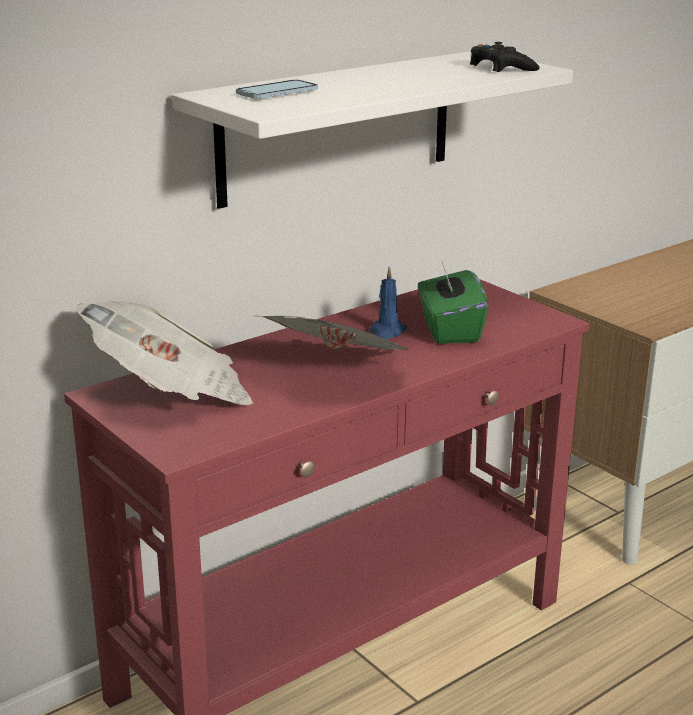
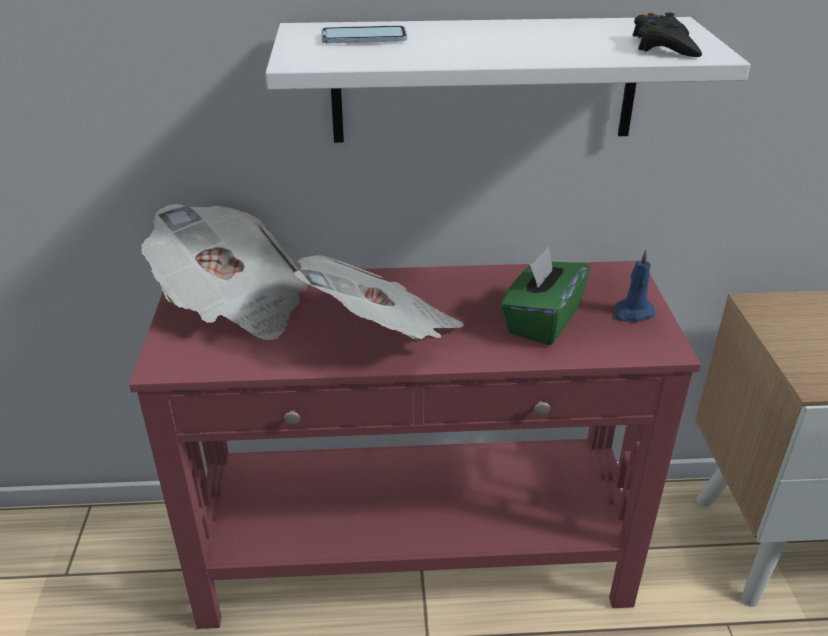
camera: 35 degrees right, 10 degrees up
(387, 332) = (481, 302): blue candle -> blue candle (632, 313)

